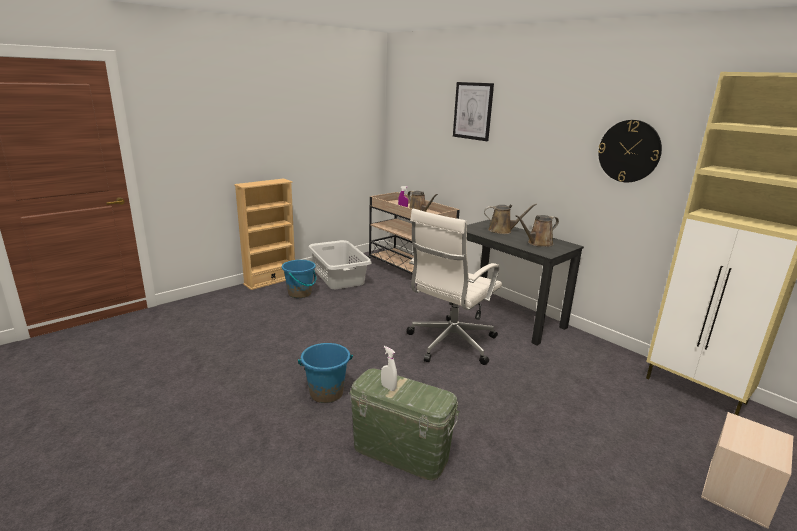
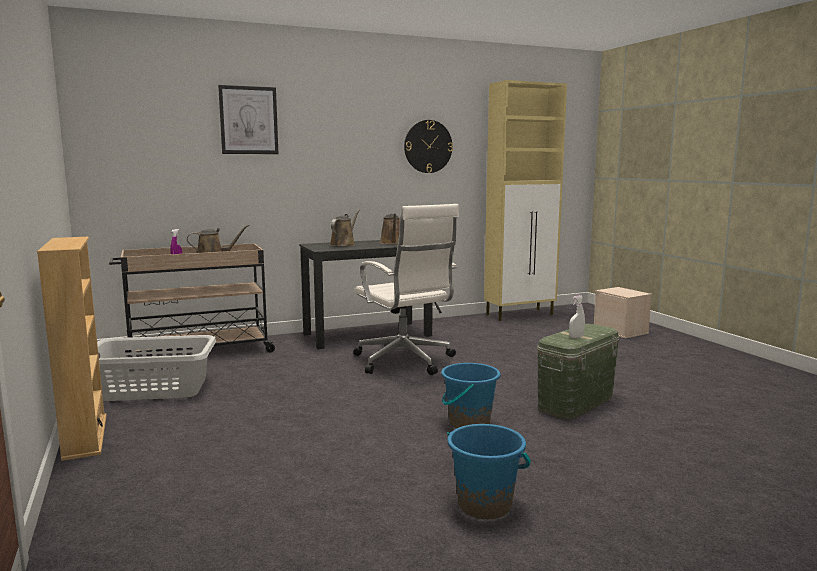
camera: 70 degrees left, 10 degrees down
(300, 293) = (176, 418): blue bucket -> blue bucket (485, 505)

